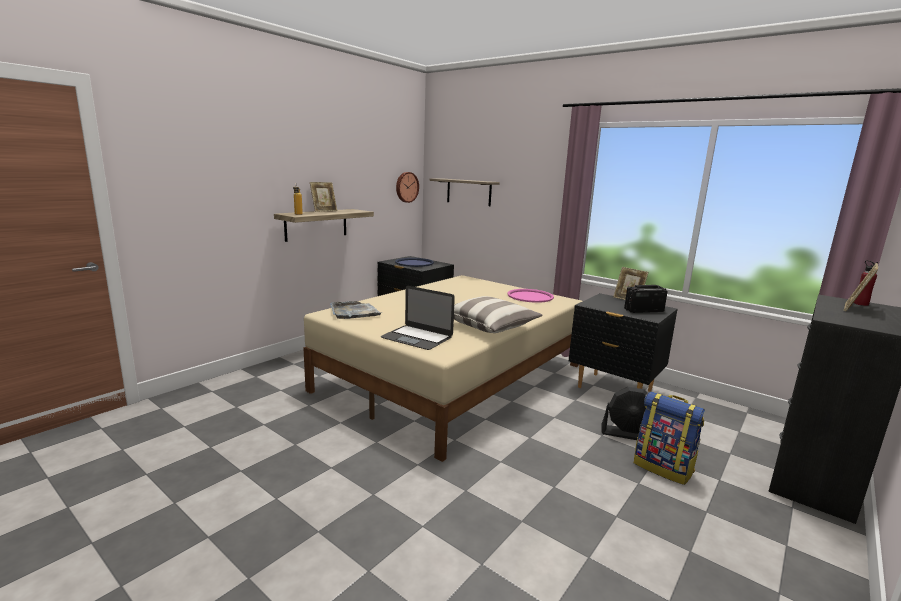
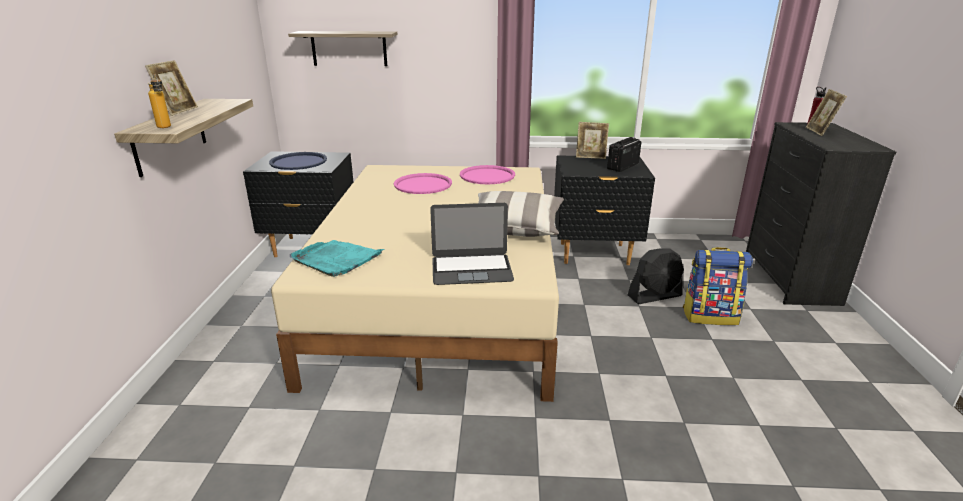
camera: 35 degrees left, 10 degrees up
(354, 312) = (336, 259): grey tray -> turquoise tray
(406, 187) = (250, 50): wall clock -> none
(475, 291) = (423, 184): none -> pink tray

